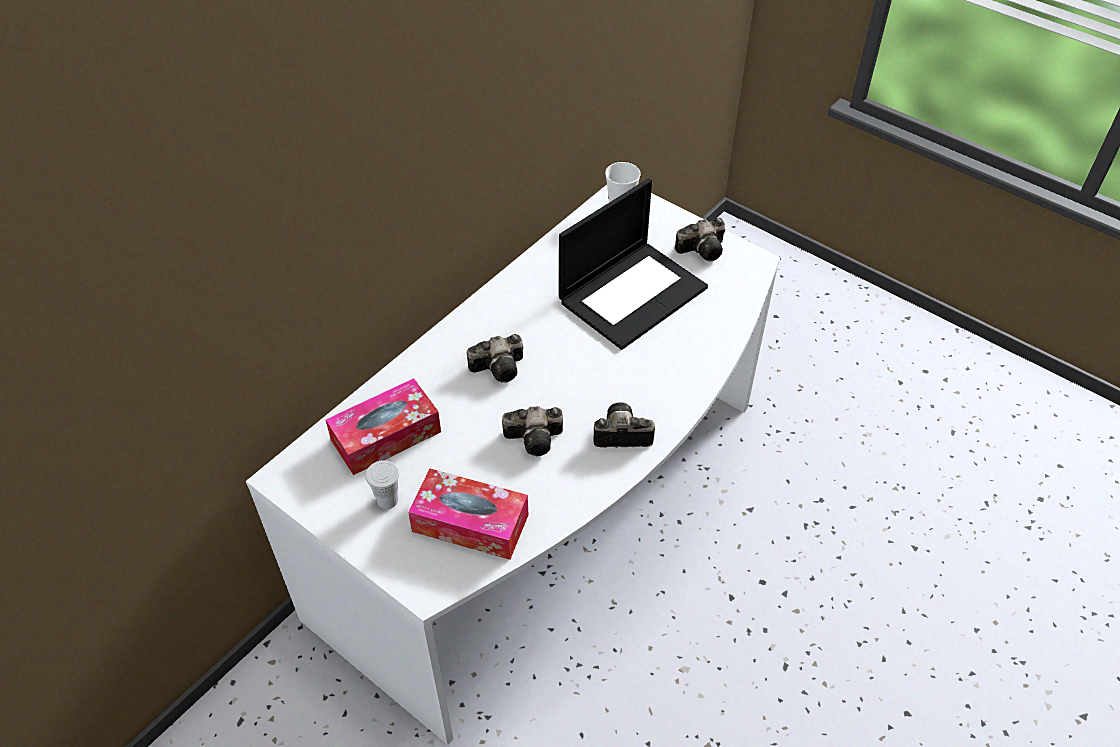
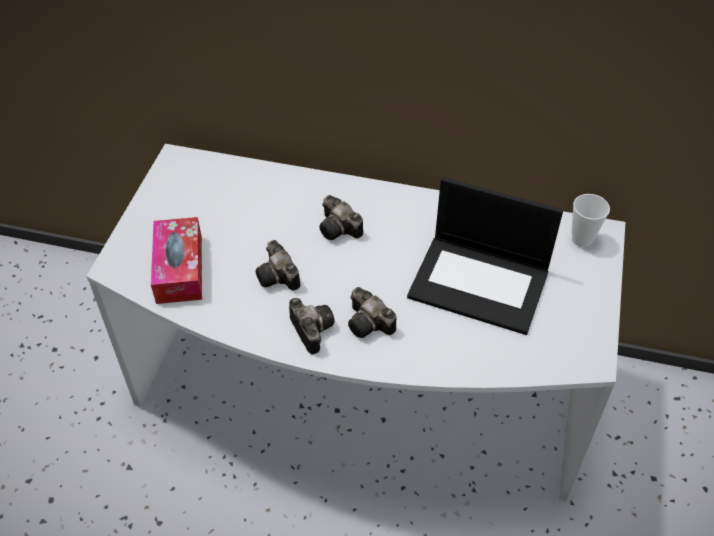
camera: 65 degrees right, 0 degrees up
(386, 436) = (237, 193): tissue box -> none
(387, 500) = (180, 217): white cup -> none
(704, 249) = (577, 316): camera -> camera (370, 324)

